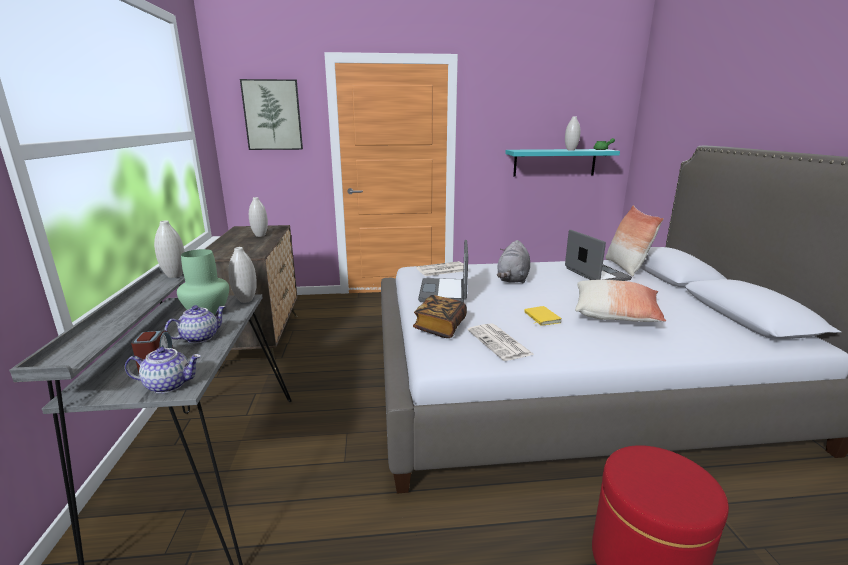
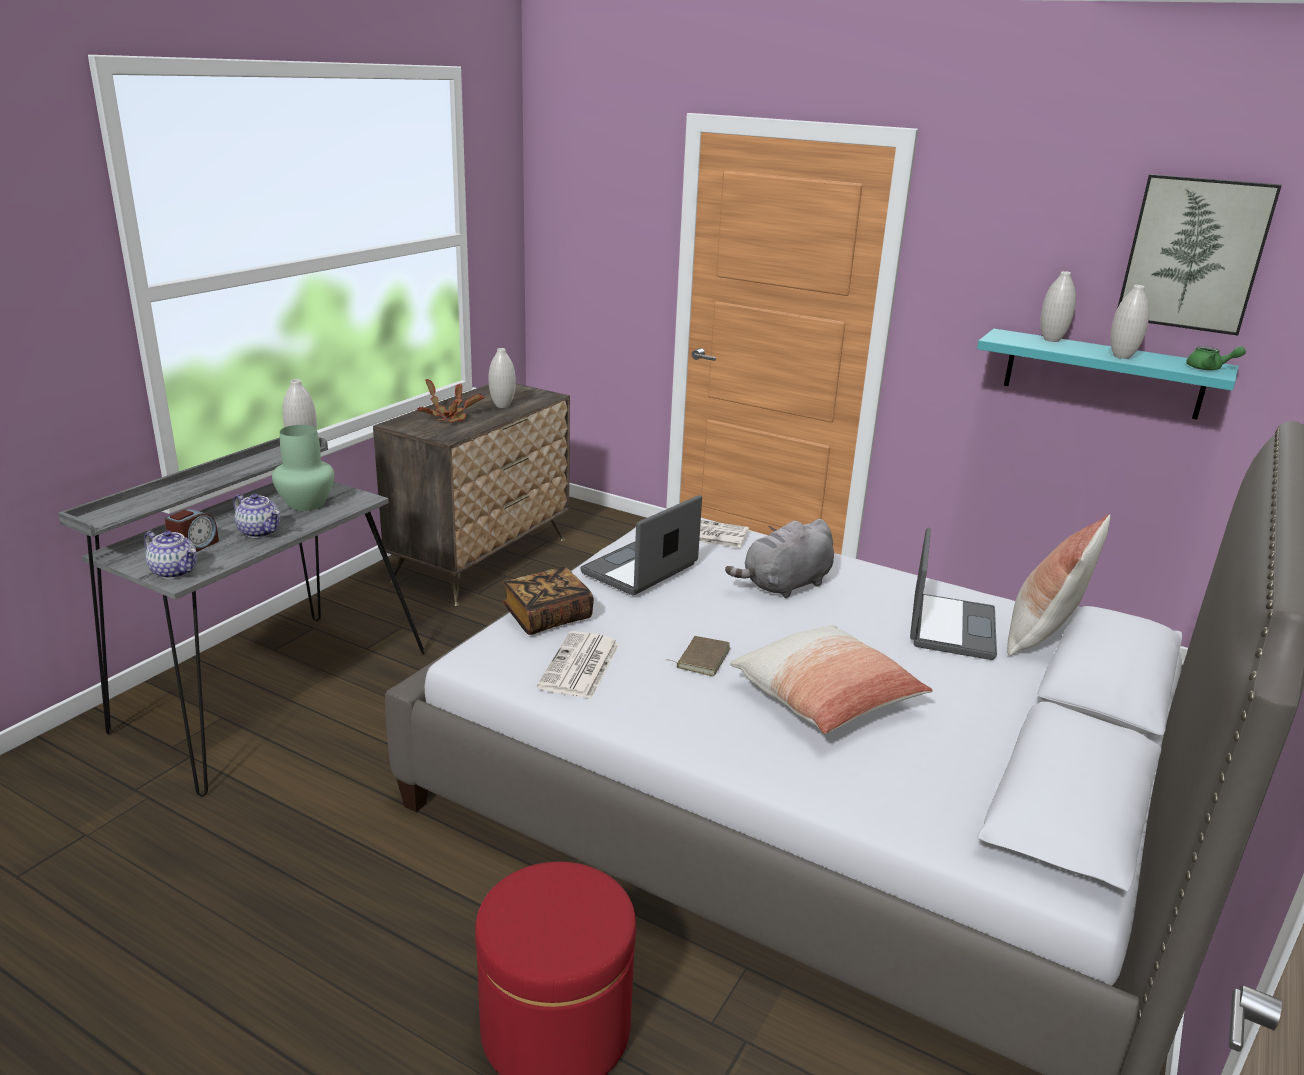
camera: 35 degrees right, 5 degrees up
(200, 337) = (260, 532): teapot -> teapot turned 45 degrees clockwise
(236, 246) = (448, 417): none -> potted plant
(246, 300) = (360, 501): white vase -> white vase (1051, 340)
(272, 115) = (602, 210): picture -> picture (1194, 254)
(541, 318) = (701, 658): yellow book -> brown book

